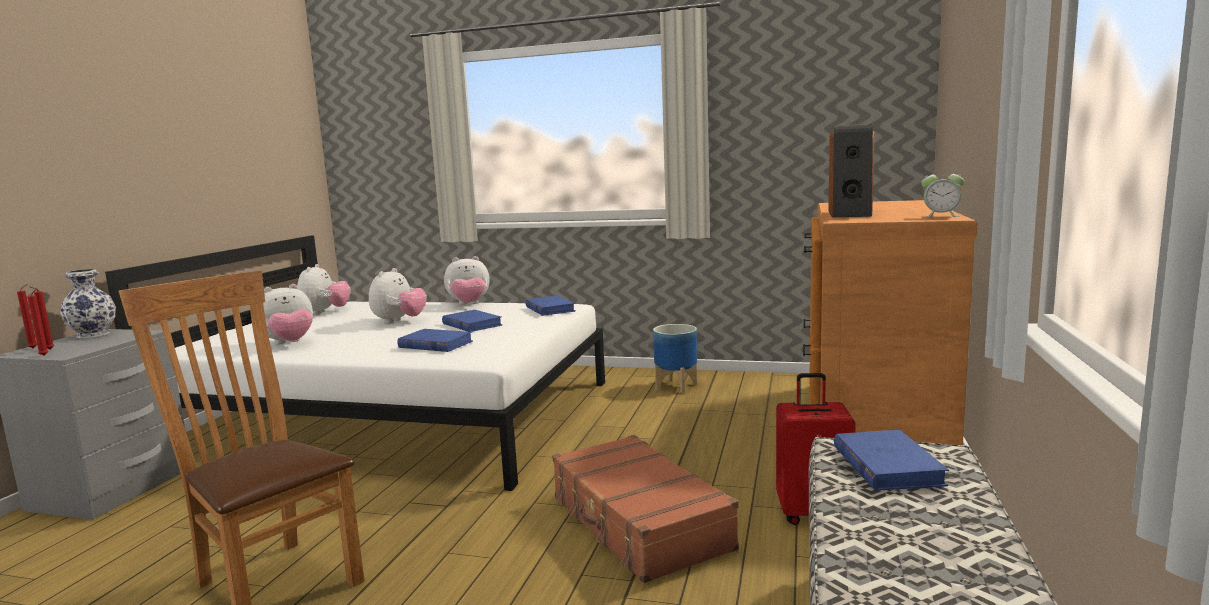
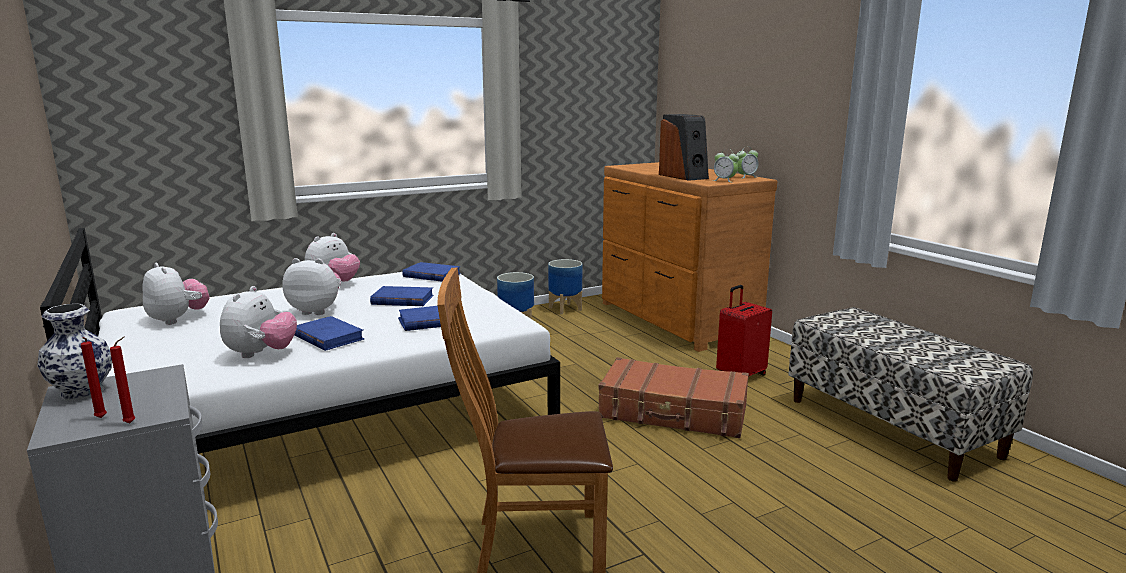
camera: 45 degrees left, 5 degrees up
(34, 348) = (60, 423): red candle -> none
(399, 321) = (316, 311): plush toy -> plush toy turned 60 degrees counterclockwise
(760, 381) = (564, 309): none -> planter
(881, 219) = (724, 180): none -> alarm clock
(887, 465) = (851, 324): blue book -> blue book (328, 337)

